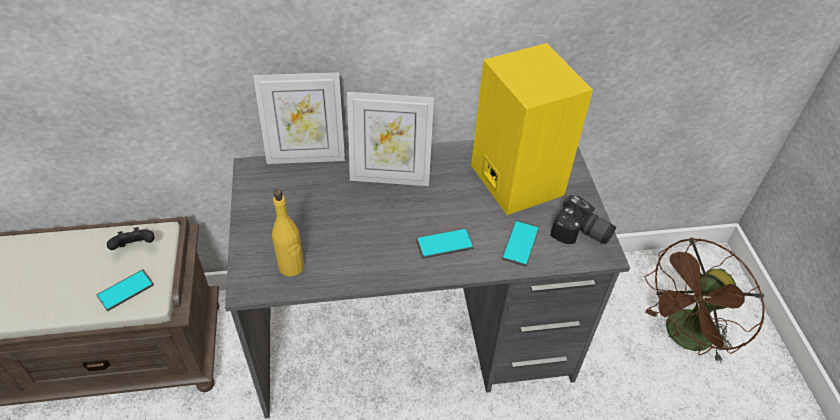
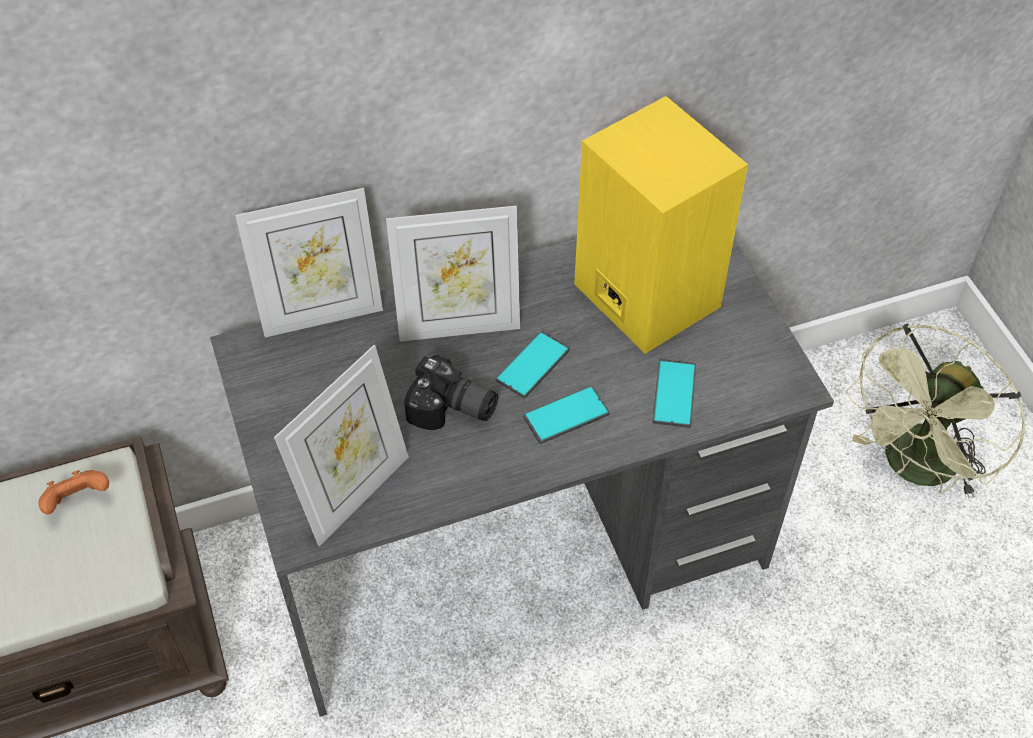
camera: 10 degrees left, 5 degrees up
(125, 290) = (87, 571): phone -> phone (532, 365)
(136, 247) = (78, 501): black game controller -> orange game controller
(291, 267) = (354, 493): yellow bottle -> picture frame
(580, 234) = (756, 364): camera -> camera (452, 410)
(684, 338) = (915, 470): brown fan -> green fan

